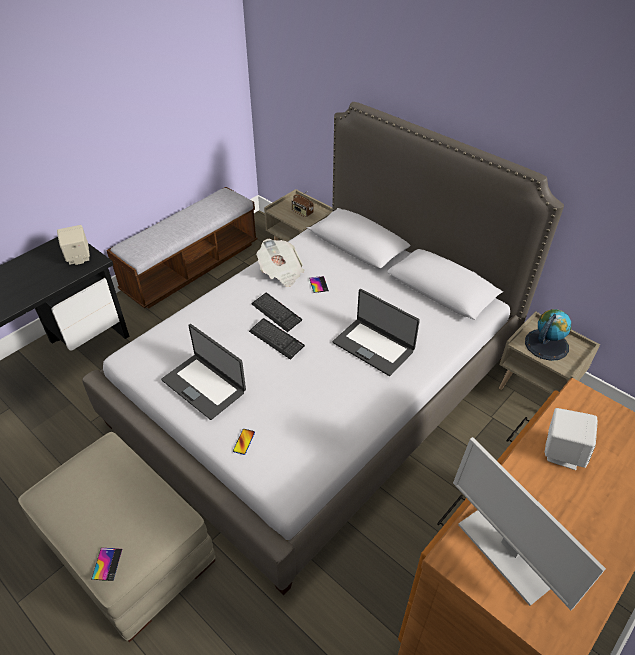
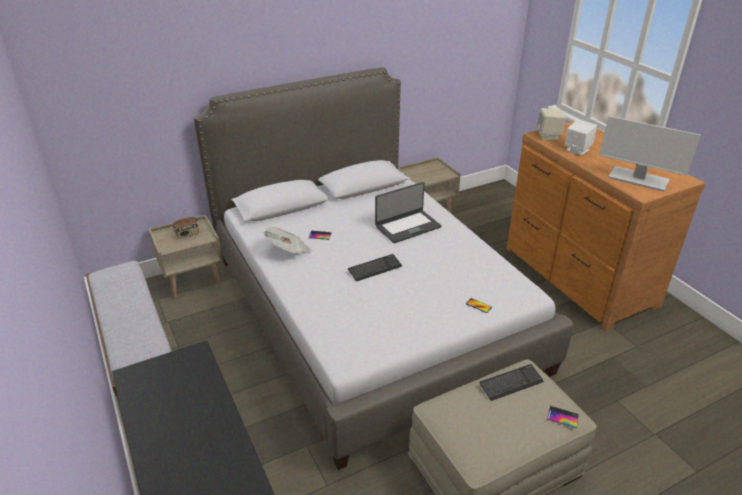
camera: 70 degrees left, 10 degrees down
(78, 257) = (178, 367): beige speaker -> beige speaker (548, 136)
(204, 385) = (410, 316): laptop -> none
(276, 313) = (341, 263): keyboard -> keyboard (511, 383)
(507, 550) = (637, 179): monitor -> monitor turned 45 degrees clockwise
(546, 344) = (426, 174): globe -> none

